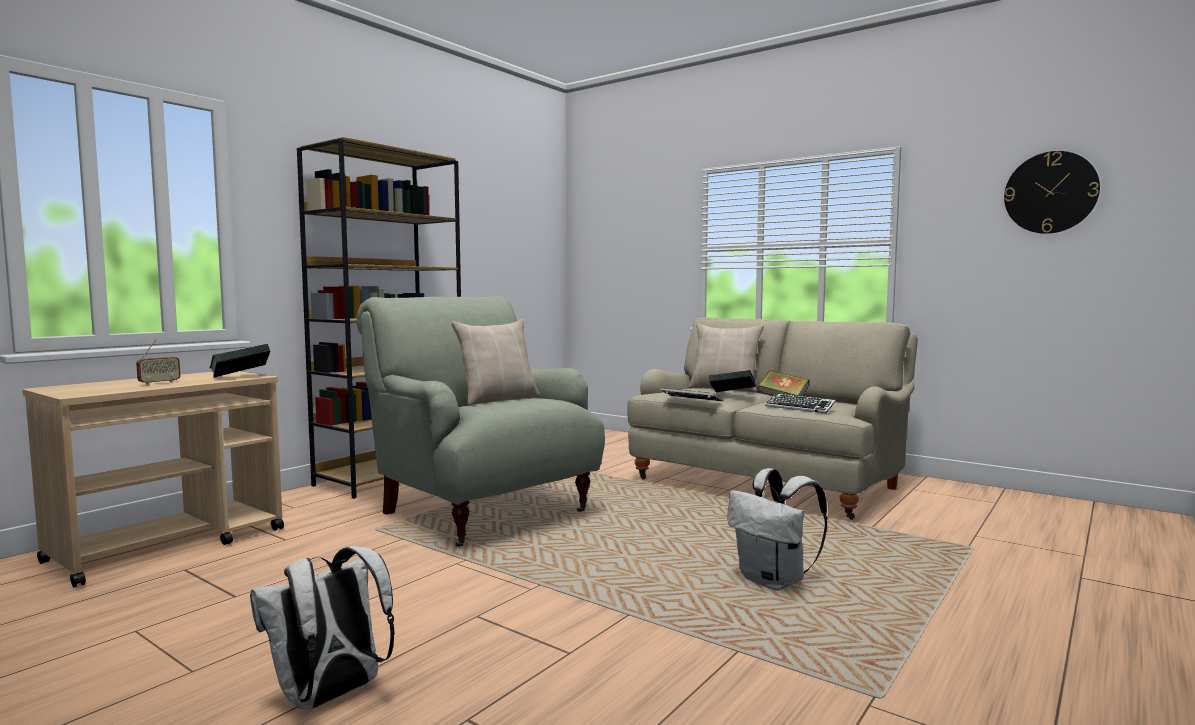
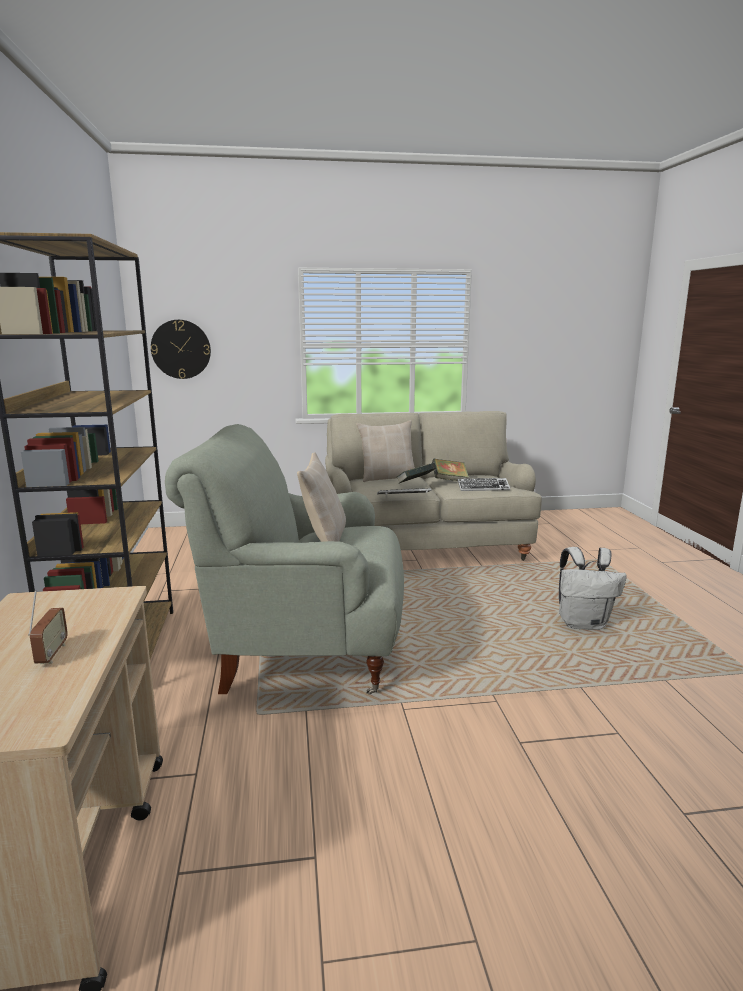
camera: 45 degrees left, 10 degrees up
(240, 377) = (107, 602): book -> none
(329, 697) = (601, 867): white backpack -> none
(1050, 192) = (563, 314): wall clock -> wall clock (181, 349)

